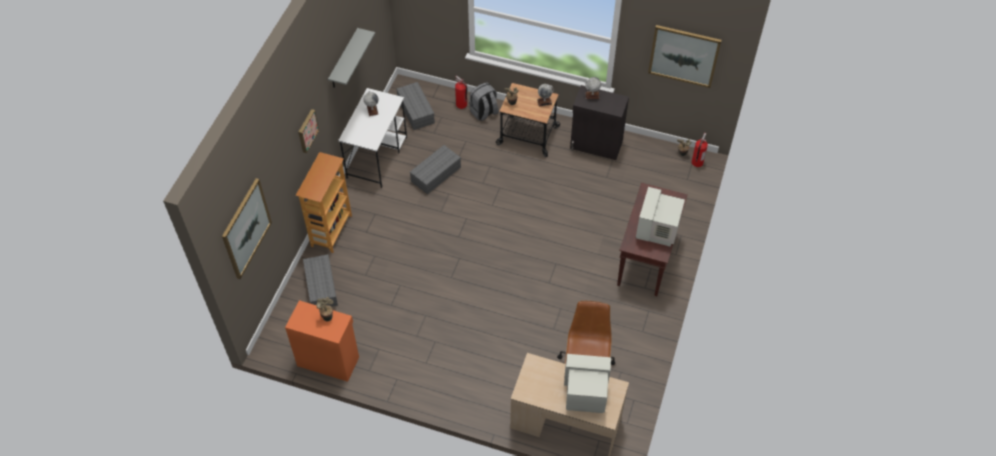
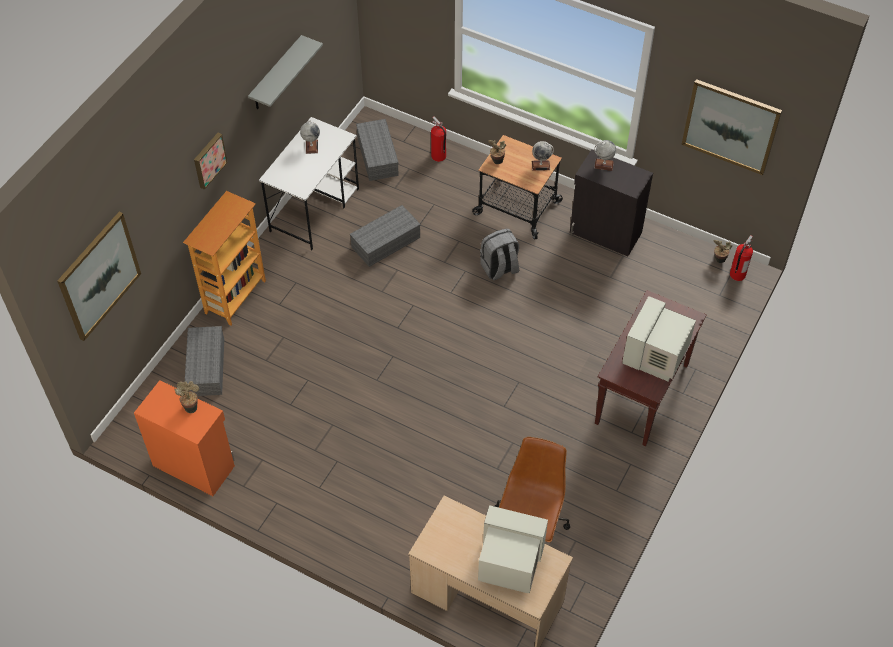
camera: 10 degrees right, 0 degrees up
(484, 112) = (466, 170): grey backpack -> grey backpack (499, 268)

